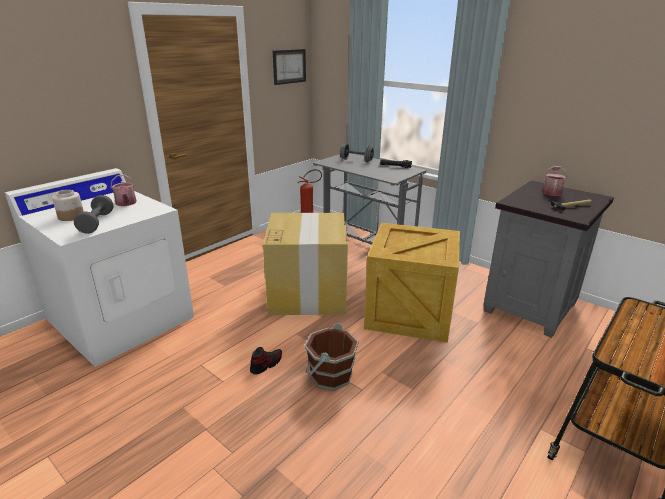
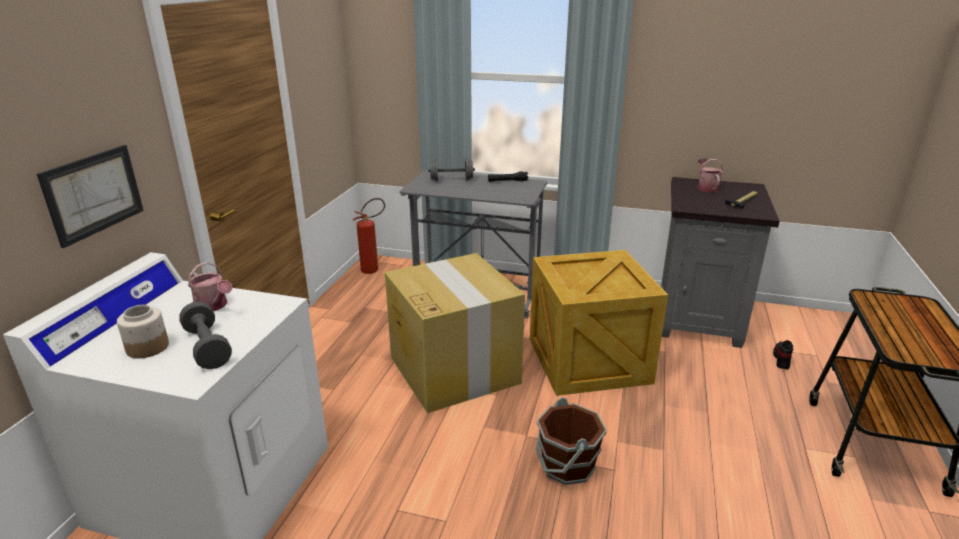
camera: 25 degrees left, 0 degrees up
(266, 364) = (481, 479): shoe -> shoe (781, 359)
(289, 66) = (326, 60): picture -> picture (93, 193)

